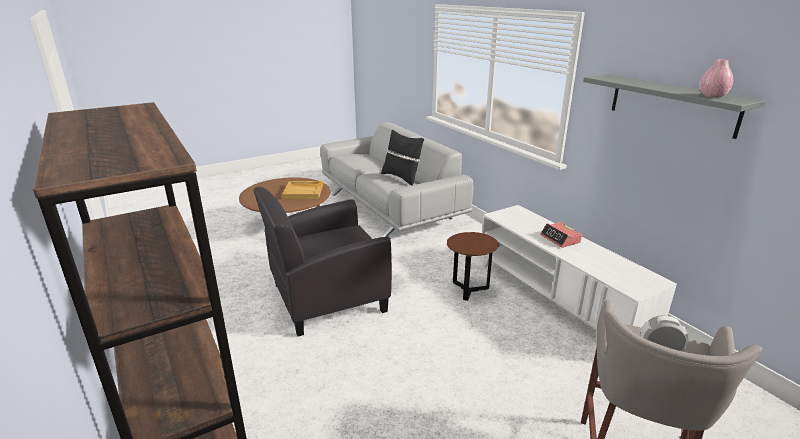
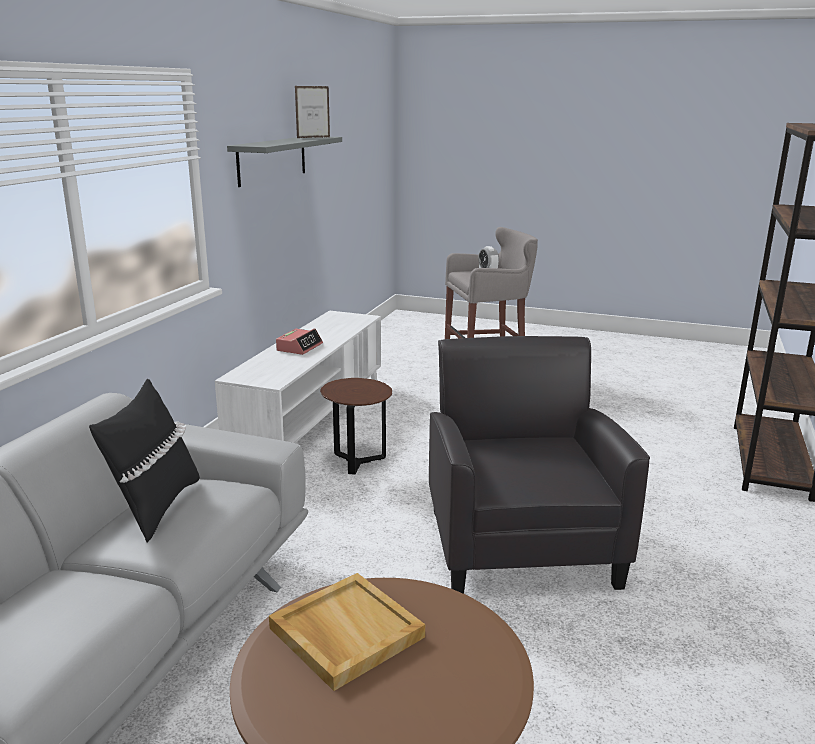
camera: 130 degrees left, 5 degrees down
(327, 298) = (521, 544): black armchair -> black armchair turned 120 degrees counterclockwise
(712, 96) = (313, 137): pink vase -> picture frame

